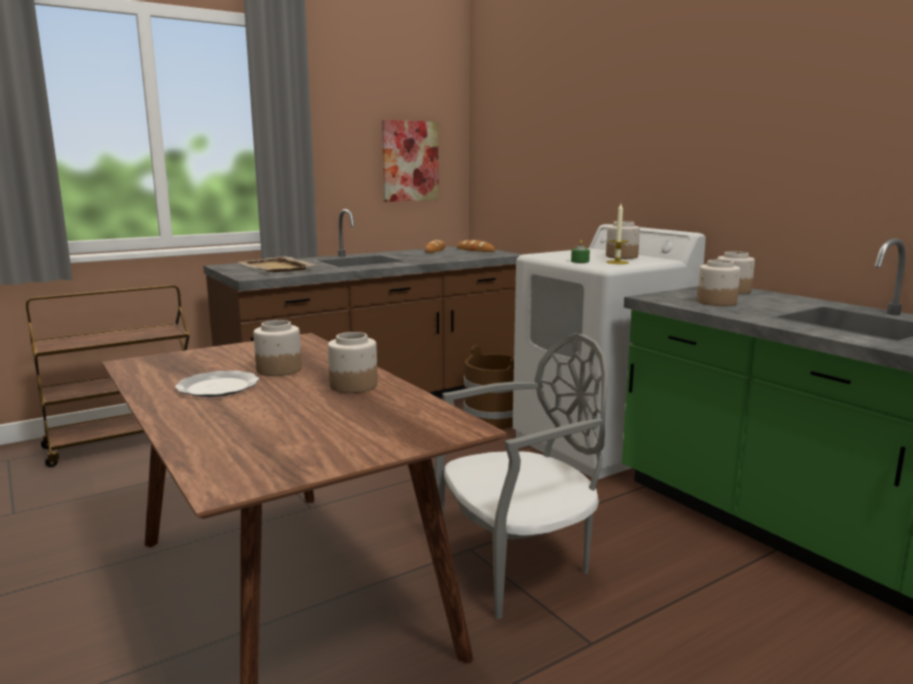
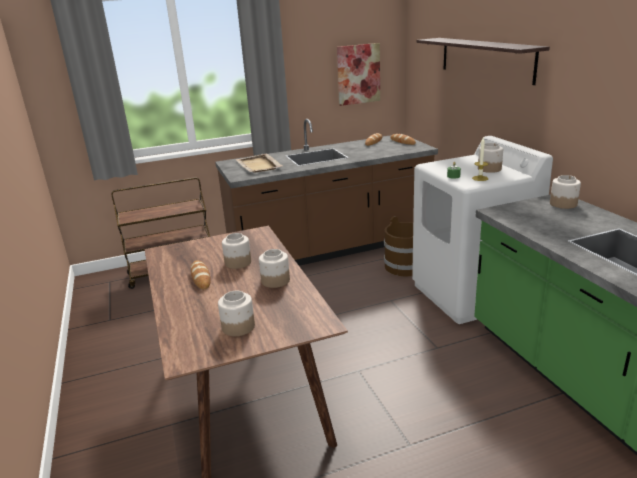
camera: 15 degrees right, 10 degrees up
(219, 387) = (200, 277): plate -> bread
(518, 564) = (384, 384): grey chair -> none
(594, 126) = (485, 59): none -> shelf
(716, 302) = (539, 220): jar -> jar (238, 327)

